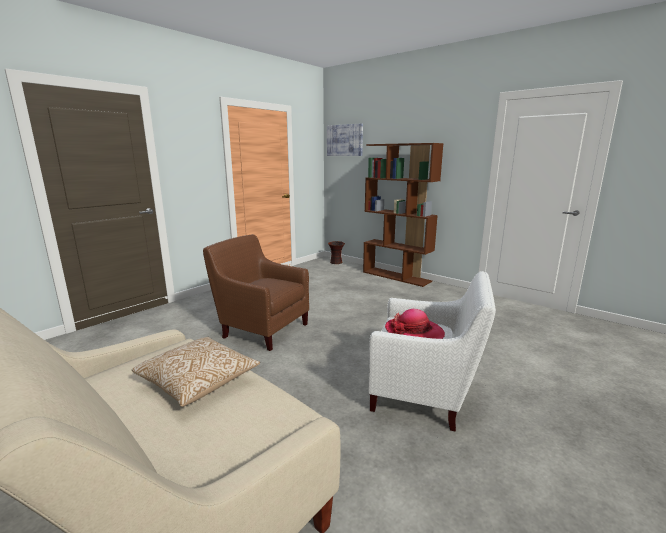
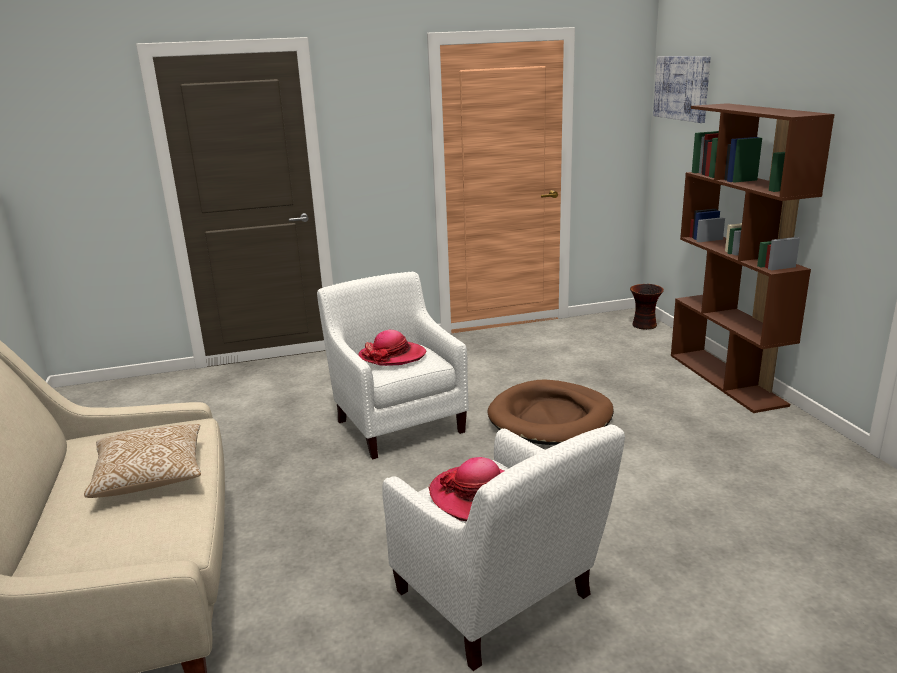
camera: 35 degrees right, 5 degrees up
(262, 284) = (392, 356): none -> hat
(262, 328) = (398, 422): brown armchair -> white armchair
(342, 307) = (550, 418): none -> brown dog bed

